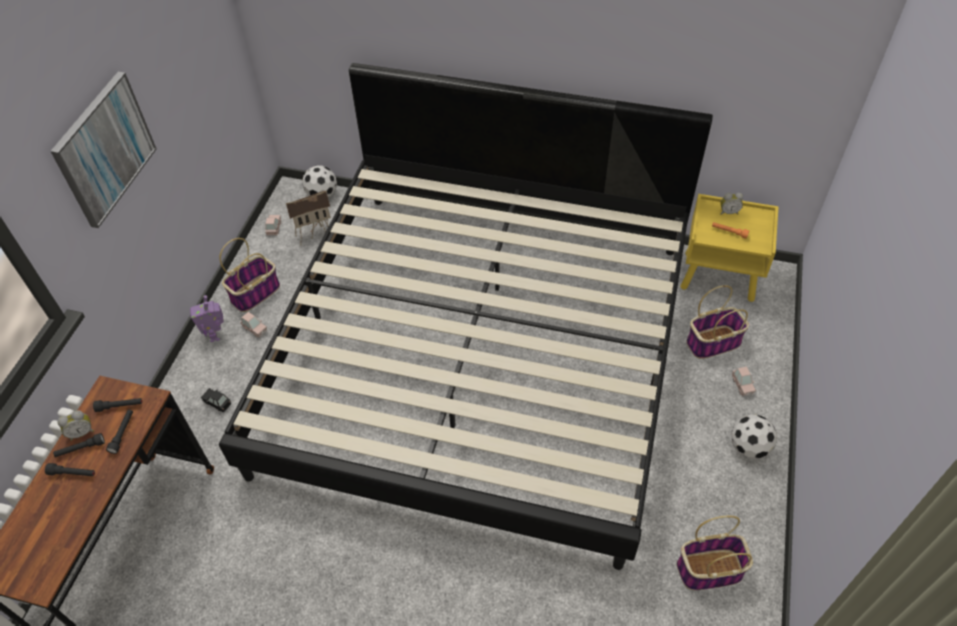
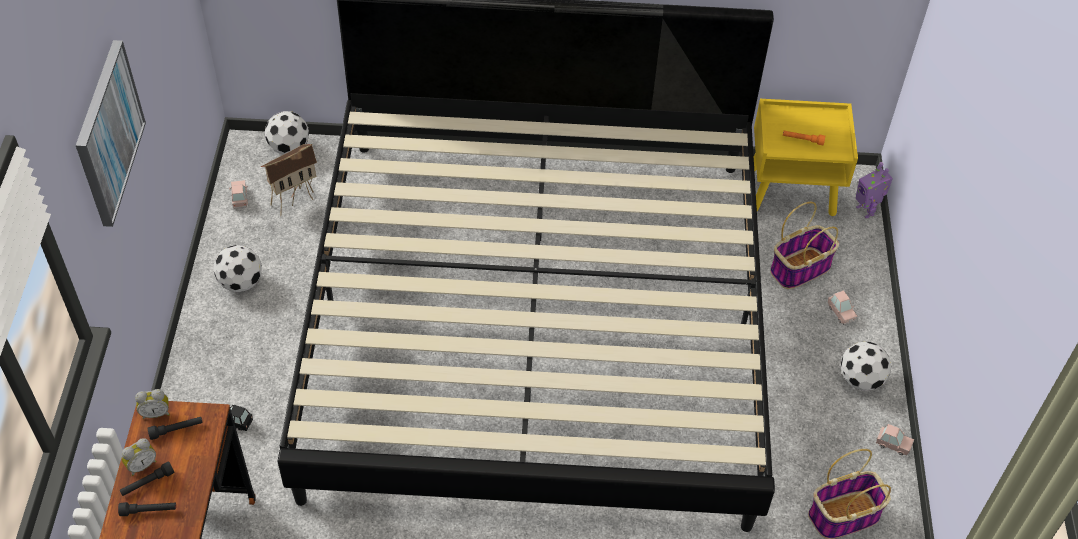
camera: 15 degrees left, 0 degrees up
(123, 433) = (191, 458): black flashlight -> none
(215, 335) = (206, 340): toy robot -> toy robot (866, 210)
(255, 293) = (241, 282): basket -> football
(255, 329) = (254, 326): pink toy car -> pink toy car (893, 444)
(728, 212) = (797, 116): alarm clock -> alarm clock (156, 413)

